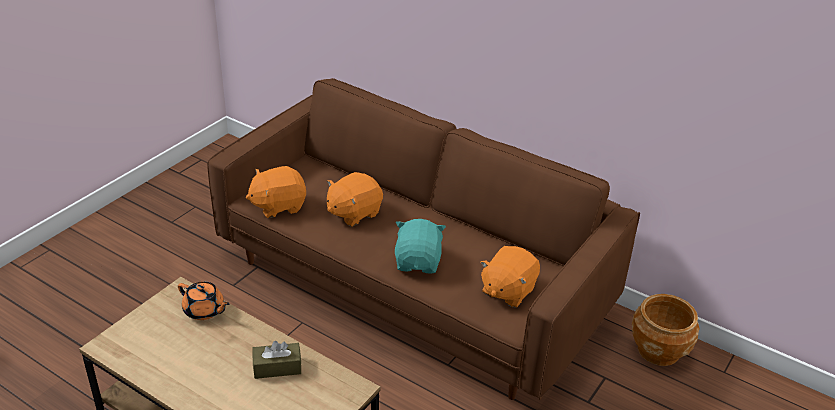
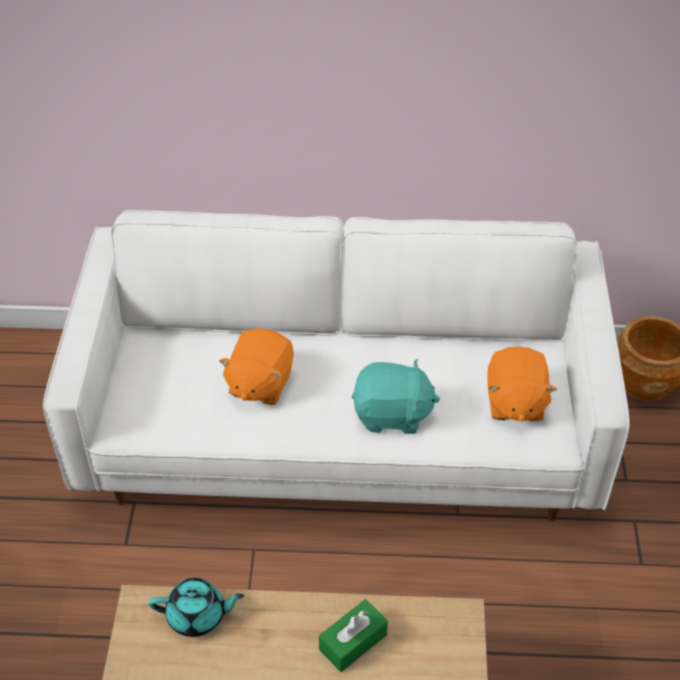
camera: 30 degrees left, 10 degrees up
(204, 310) = (197, 616): orange teapot -> turquoise teapot
(277, 367) = (353, 642): brown tissue box -> green tissue box
(278, 205) = (158, 419): orange plush toy -> none
(413, 285) = (340, 431): brown sofa -> white sofa
(418, 262) = (392, 415): turquoise plush toy -> turquoise plush toy turned 120 degrees clockwise

